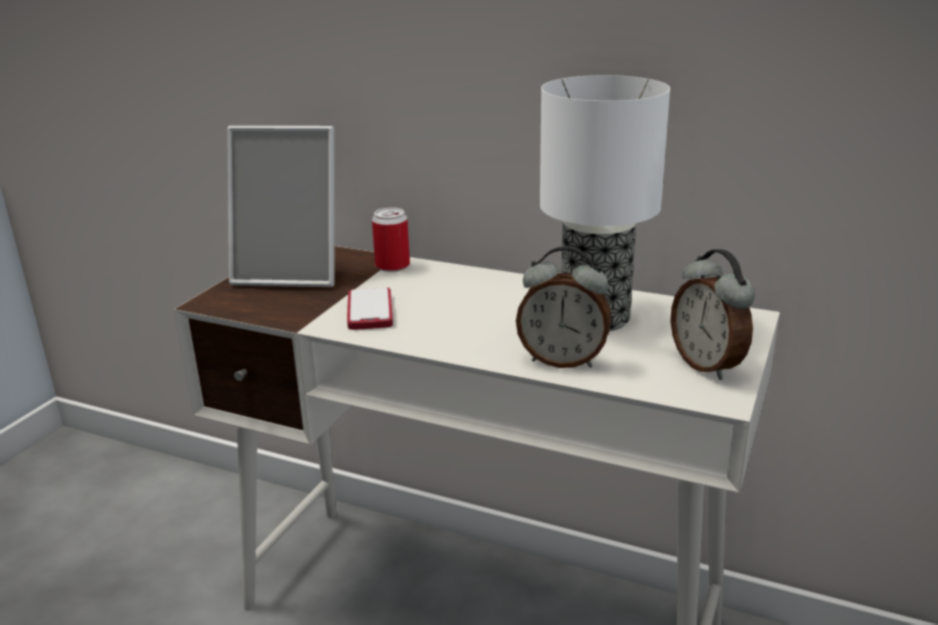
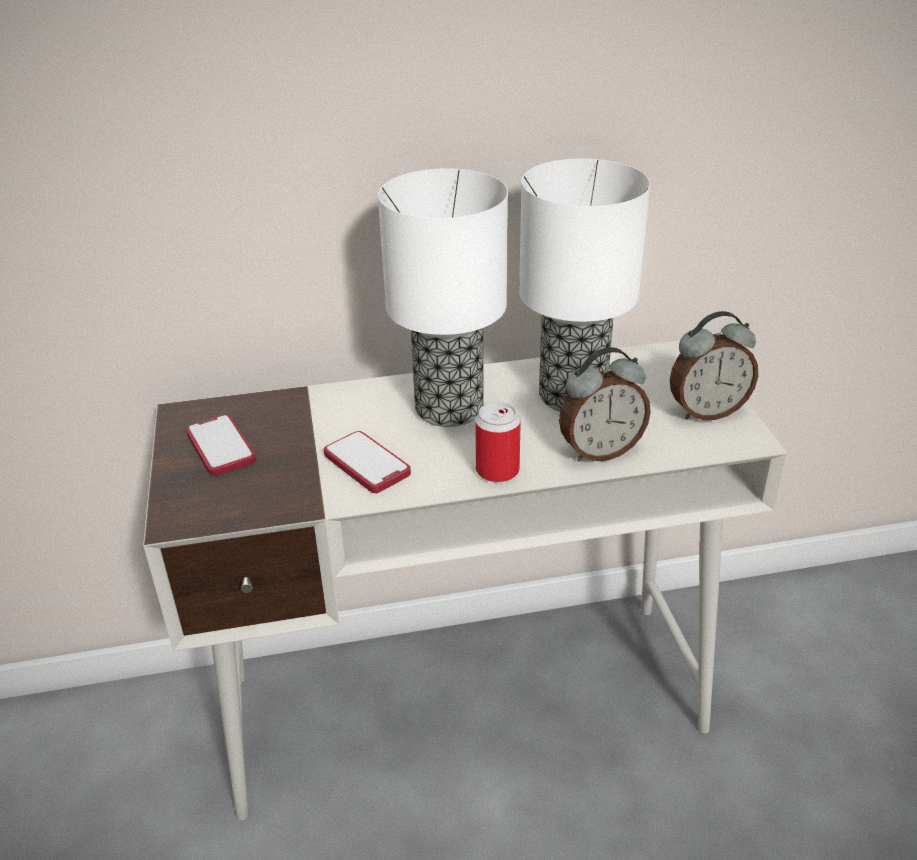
camera: 35 degrees left, 10 degrees up
(293, 272) = (221, 447): picture frame -> phone
(392, 266) = (318, 401): can -> can (497, 470)
(478, 296) = (447, 409): none -> table lamp
(708, 365) = (706, 411): alarm clock -> alarm clock turned 45 degrees counterclockwise

